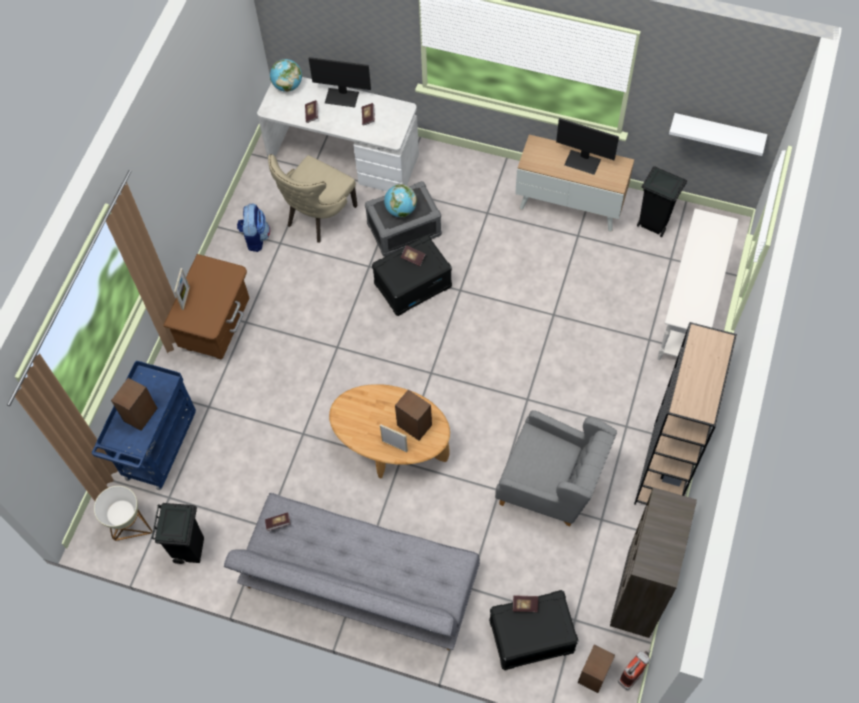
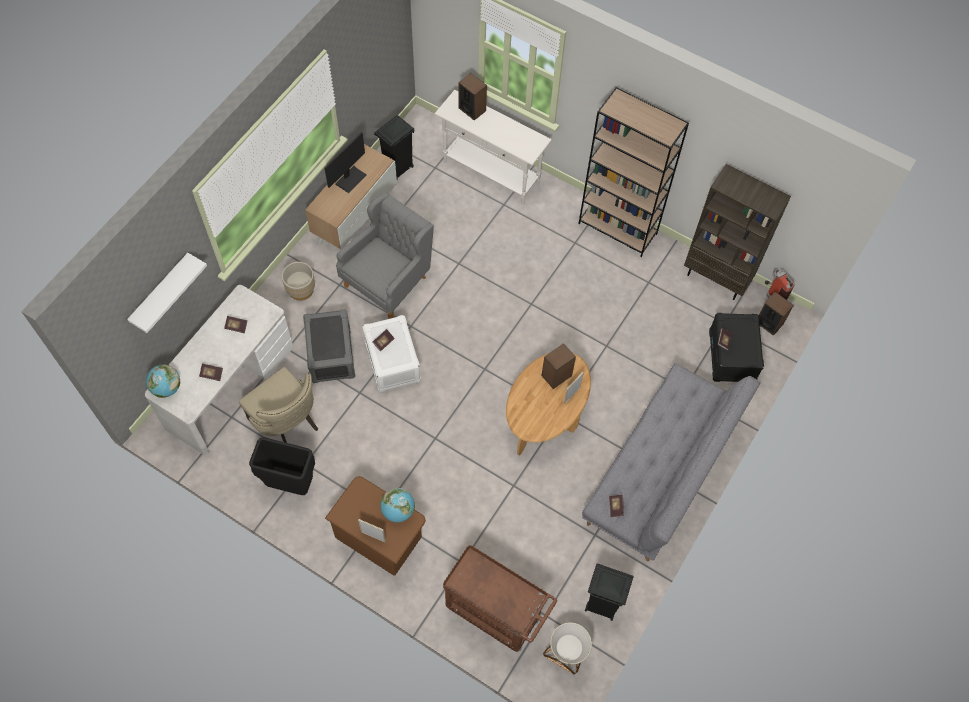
camera: 80 degrees left, 0 degrees up
(140, 414) = (497, 592): speaker -> speaker (472, 109)
(159, 451) = (496, 616): blue cart -> brown cart
(255, 237) = (290, 485): backpack -> black trash can
(342, 97) = (202, 343): monitor -> none
(401, 210) = (328, 339): globe -> globe (398, 511)
(413, 284) = (392, 361): black storage box -> white storage box
(469, 182) = (301, 290): none -> beige planter
(550, 487) = (613, 309): grey armchair -> grey armchair (389, 280)
(718, 131) = (384, 66): white shelf -> white shelf (161, 292)

